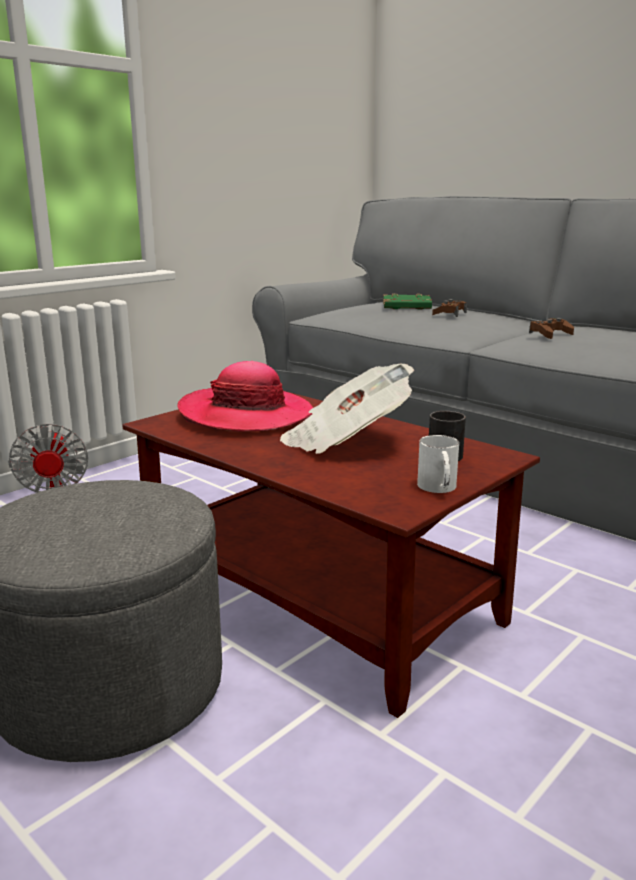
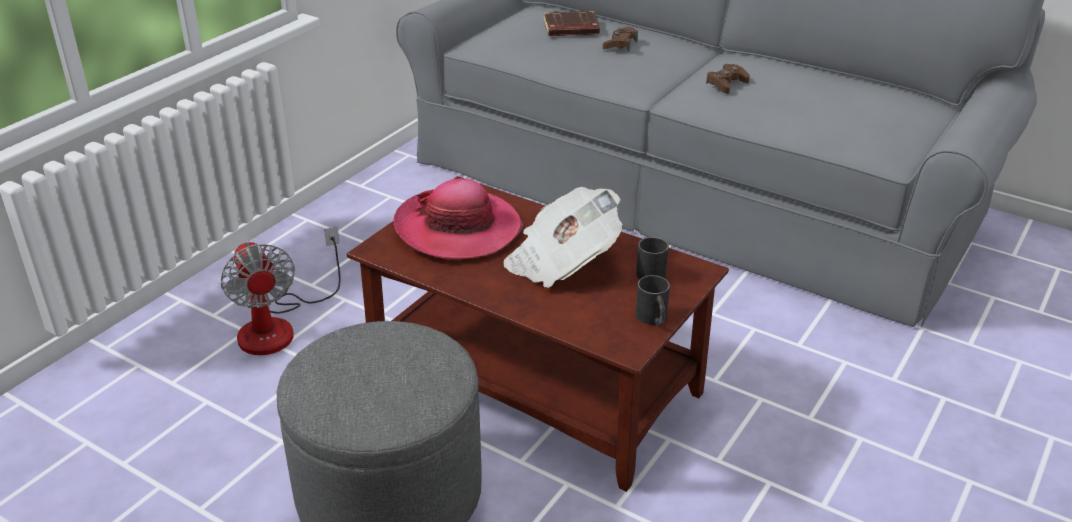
camera: 10 degrees left, 15 degrees up
(406, 307) = (570, 29): green book -> brown book
(438, 488) = (653, 319): white mug -> black mug

